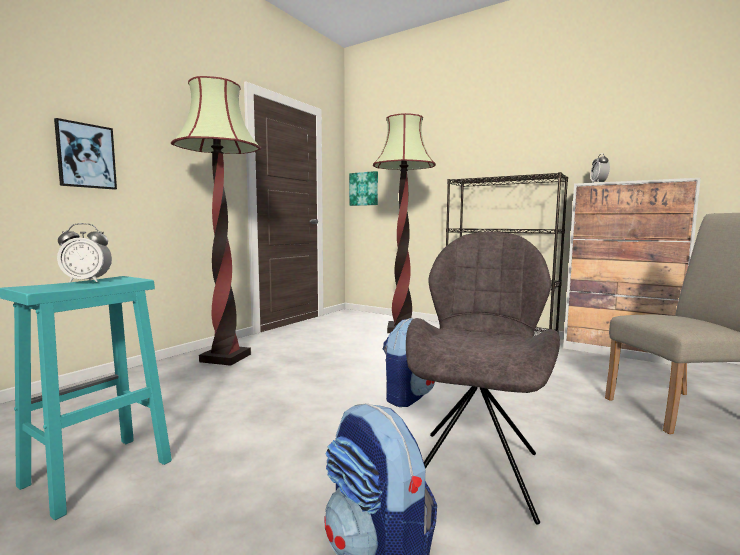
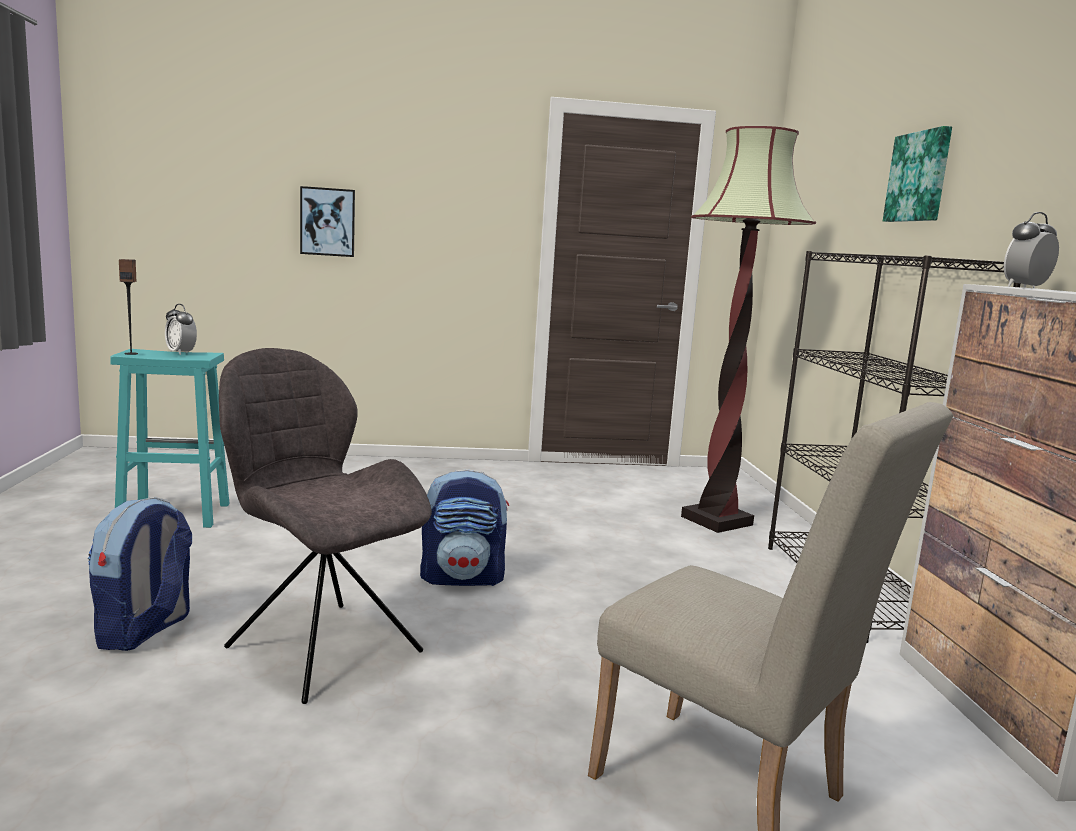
camera: 50 degrees right, 5 degrees up
(42, 288) = (131, 353): none -> speaker
(225, 358) = (435, 475): floor lamp -> none
(364, 189) = (783, 253): picture -> picture (919, 177)
(476, 469) = (320, 647): grey chair -> grey chair turned 120 degrees counterclockwise

